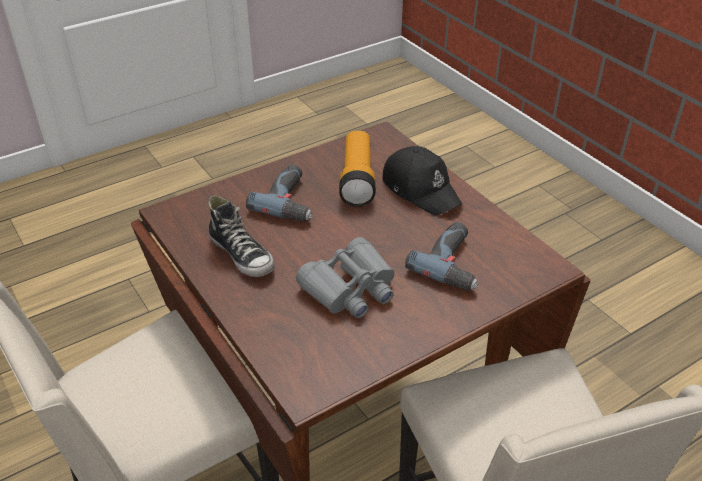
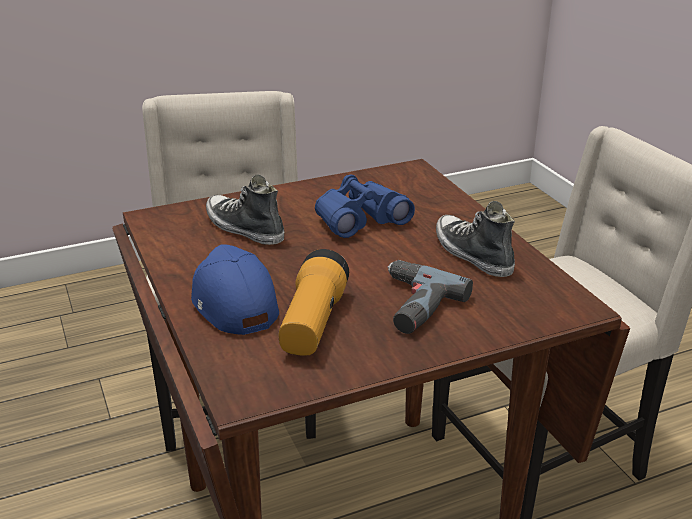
camera: 170 degrees left, 10 degrees down
(350, 289) = (360, 219): grey binoculars -> blue binoculars
(421, 189) = (231, 302): black cap -> blue cap
(454, 263) = (244, 228): power drill -> shoe

